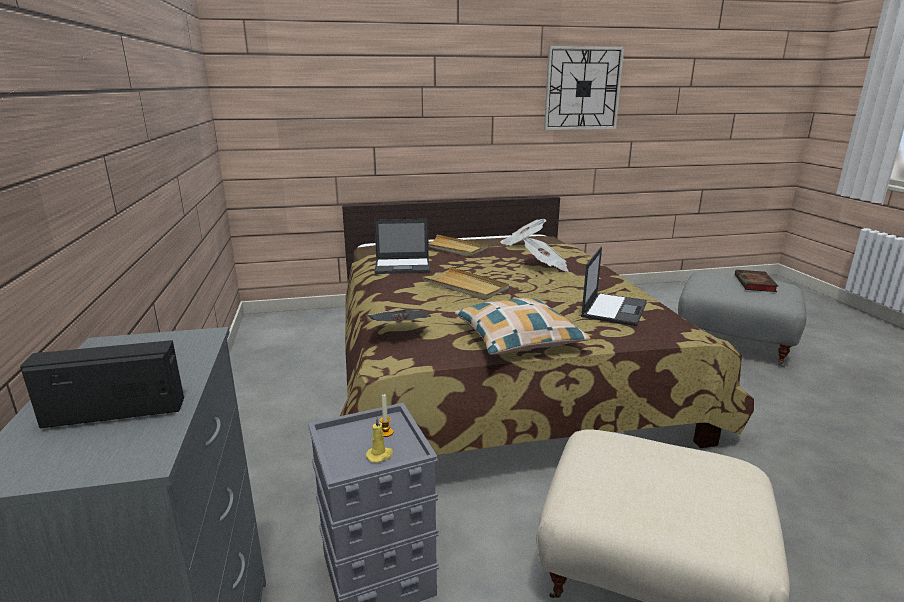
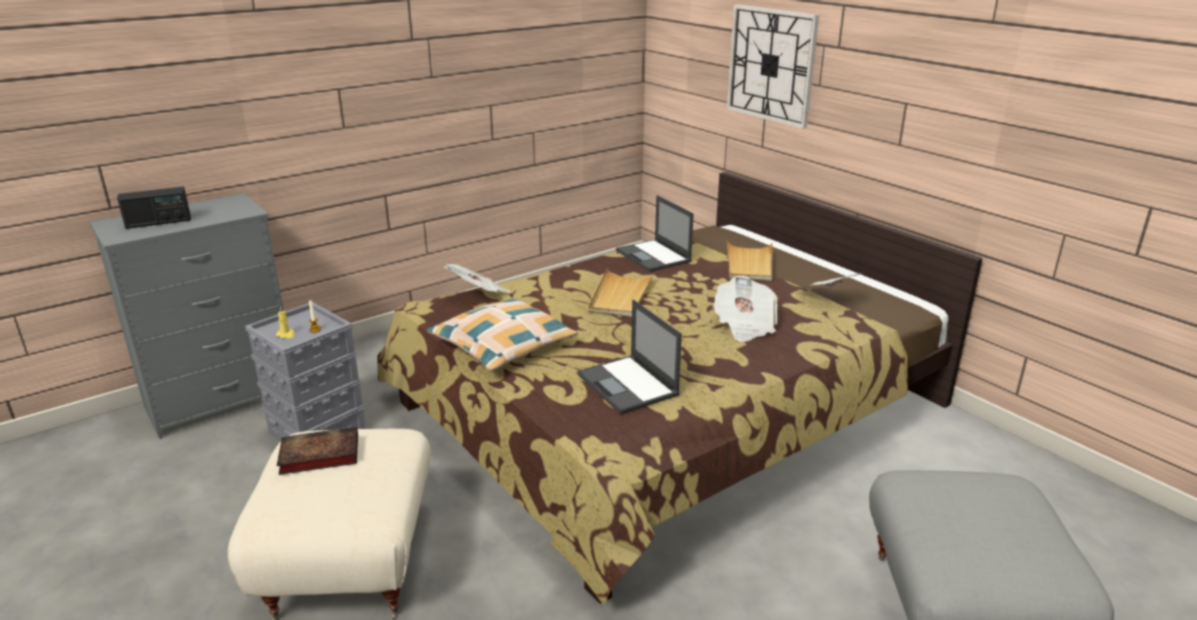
camera: 65 degrees right, 5 degrees up
(115, 412) = (158, 222): radio -> radio turned 105 degrees clockwise
(582, 88) = (1057, 87): wall clock -> wall clock (771, 65)
(614, 309) = (628, 385): laptop -> laptop turned 60 degrees clockwise
(755, 284) = (997, 535): book -> book (317, 455)

